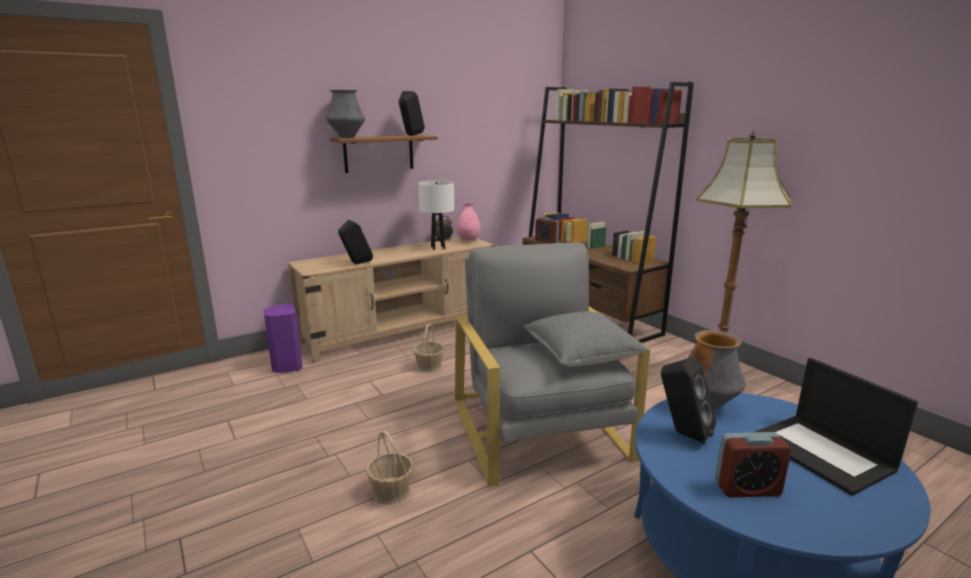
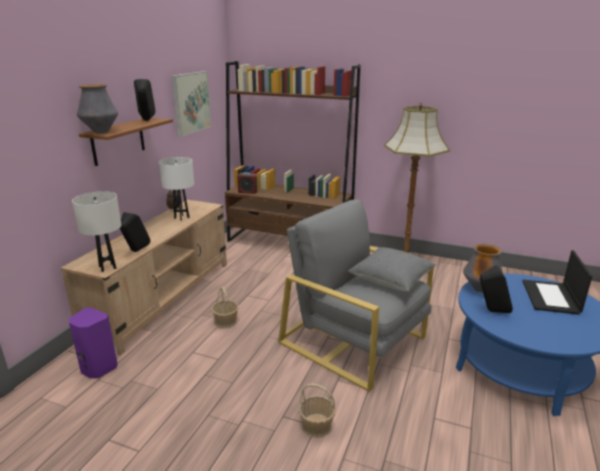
camera: 35 degrees left, 5 degrees up
(316, 269) = (107, 267): none -> white table lamp
(468, 240) = (195, 205): pink vase -> none
(491, 128) = (191, 102): none -> picture
(747, 488) = (549, 330): alarm clock -> none
(823, 453) = (551, 297): laptop -> laptop turned 75 degrees clockwise

